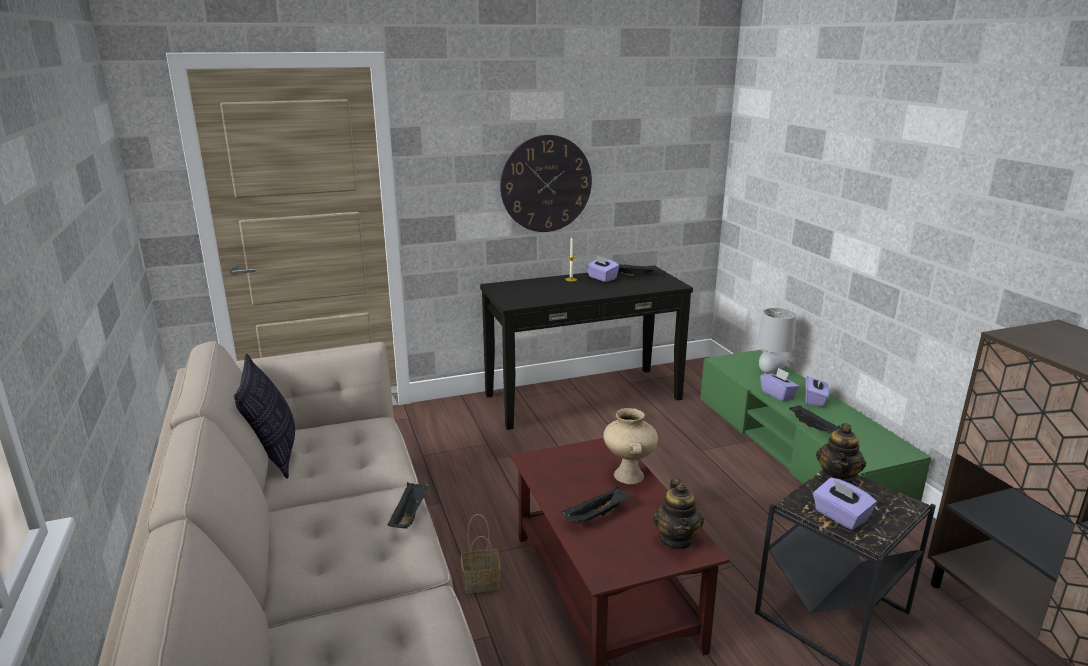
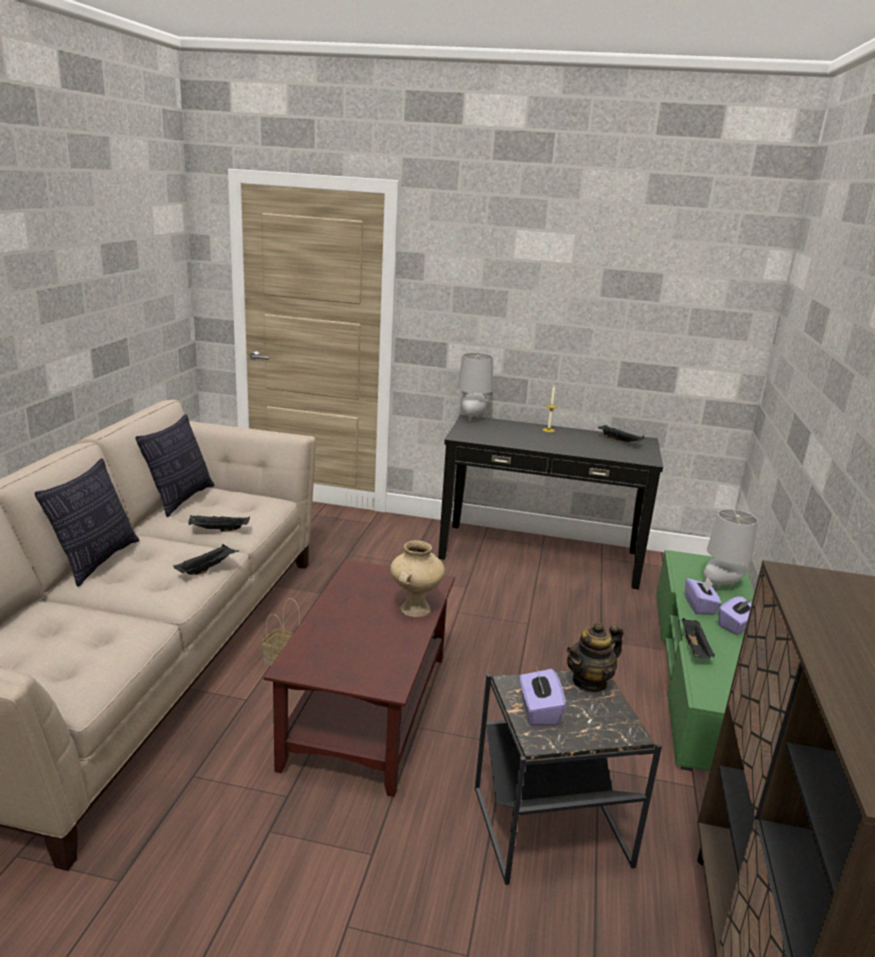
camera: 30 degrees right, 0 degrees up
(276, 556) = (97, 561): none -> pillow
(496, 284) = (472, 418): none -> grey table lamp
(546, 184) = (543, 327): wall clock -> none
(595, 517) = (343, 626): black tray -> black tray (218, 530)
(601, 278) = (580, 436): purple tissue box -> none
(676, 539) = (383, 670): teapot -> none

